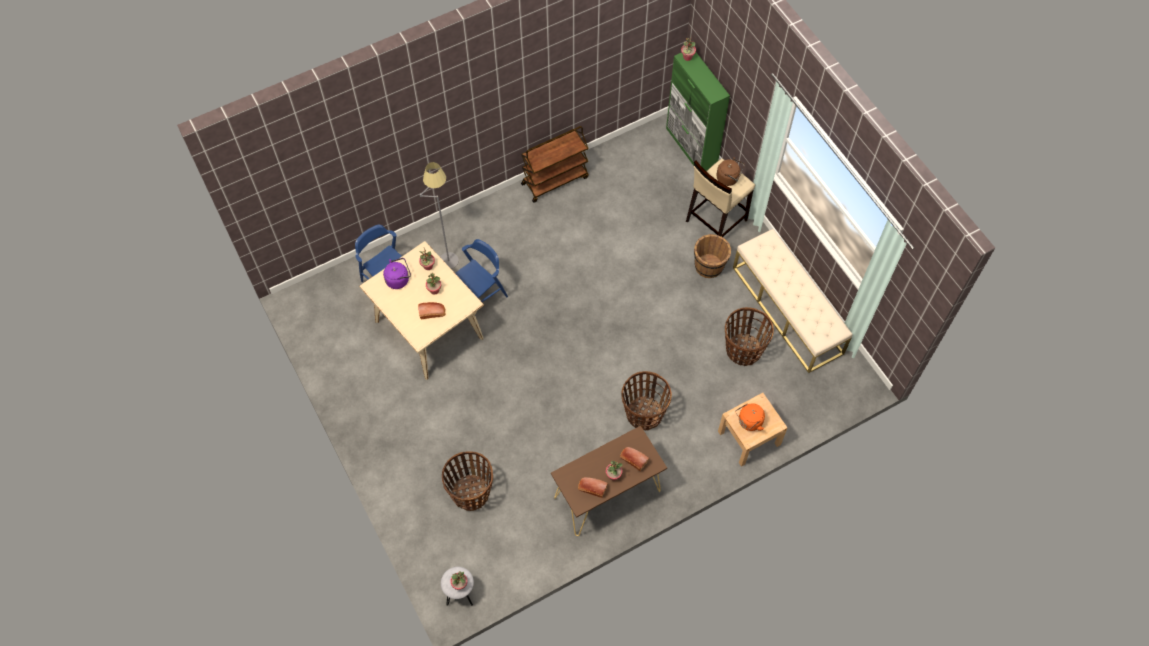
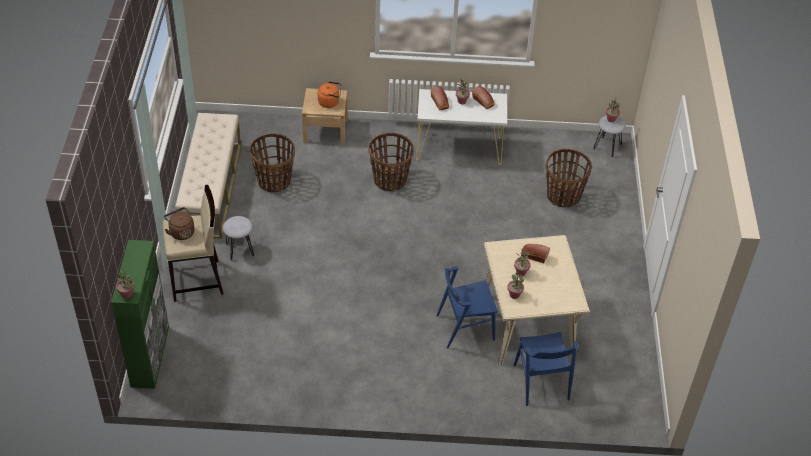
camera: 150 degrees left, 15 degrees down
(399, 279) = (549, 297): purple kettle -> none
(446, 253) = (468, 382): grey floor lamp -> none
(555, 180) = (310, 396): brown cart -> none
(607, 494) = (459, 149): brown console table -> white console table
(709, 266) = (239, 249): brown bucket -> grey stool

